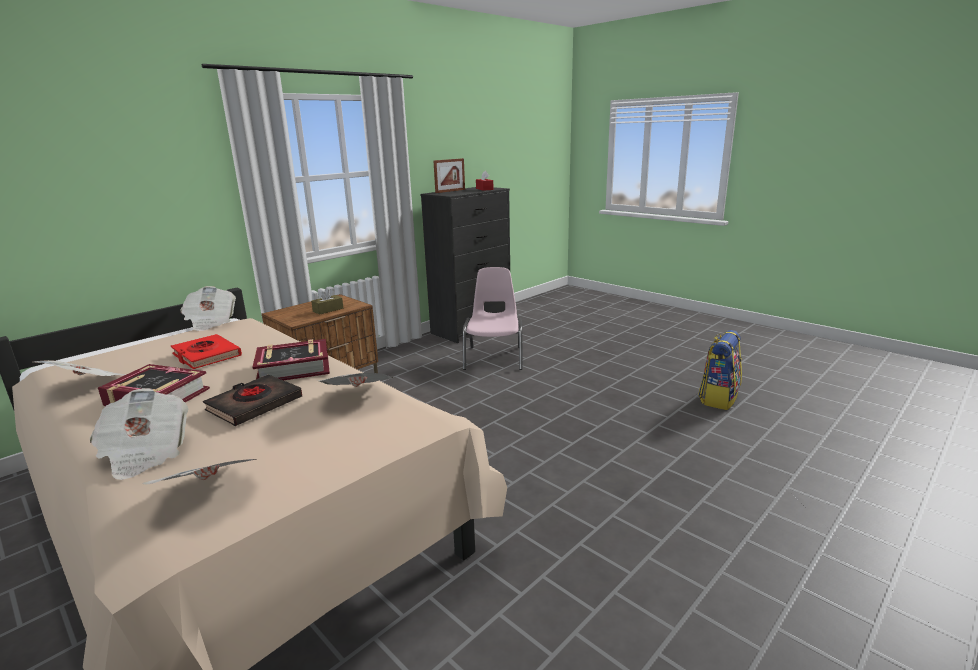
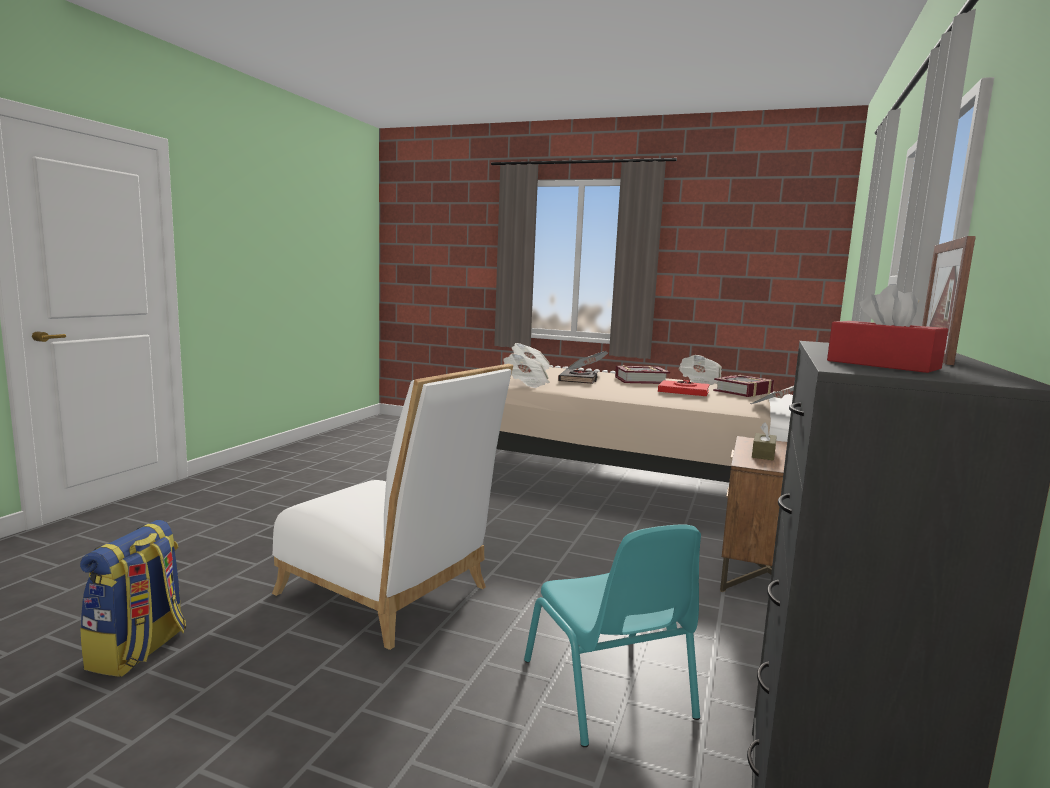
camera: 155 degrees right, 10 degrees down
(294, 368) = (600, 390): book -> book (743, 392)
(494, 357) = (609, 690): pink chair -> turquoise chair
(580, 409) = (391, 594): none -> white chair

